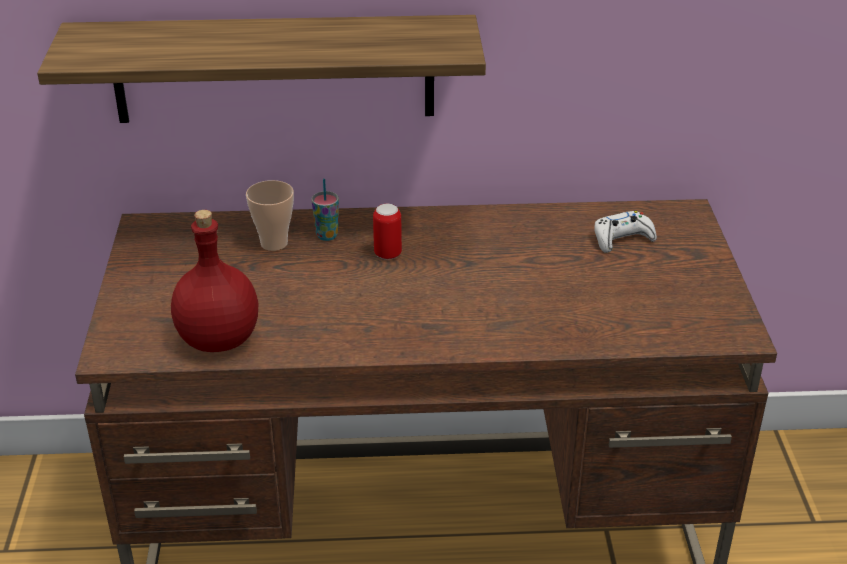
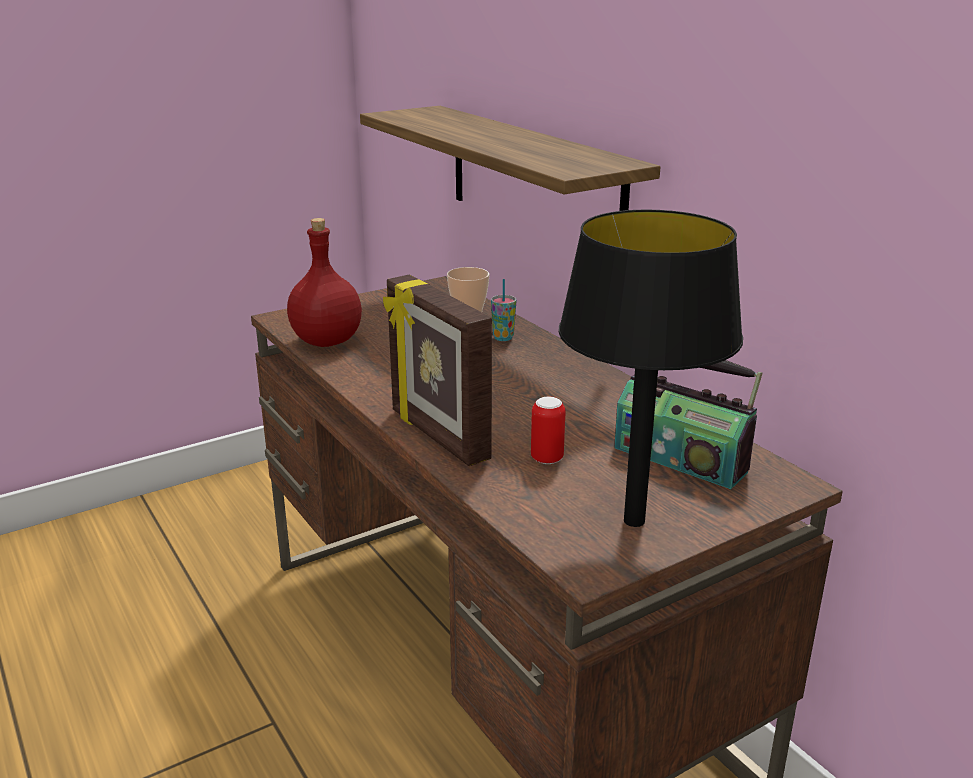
camera: 60 degrees right, 10 degrees down
(387, 254) = (506, 364): can -> can (547, 459)
(494, 336) = (437, 436): none -> picture frame
(622, 238) = (681, 458): white game controller -> radio
(692, 293) = (633, 521): none -> black table lamp

